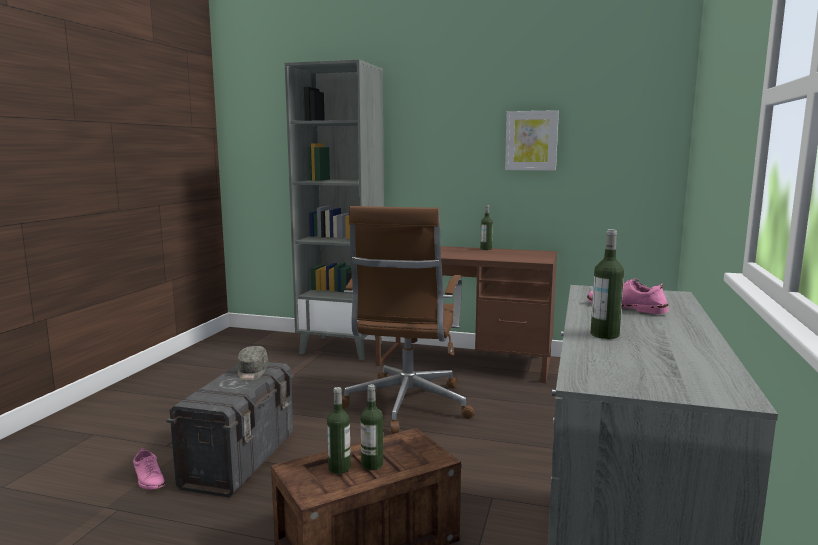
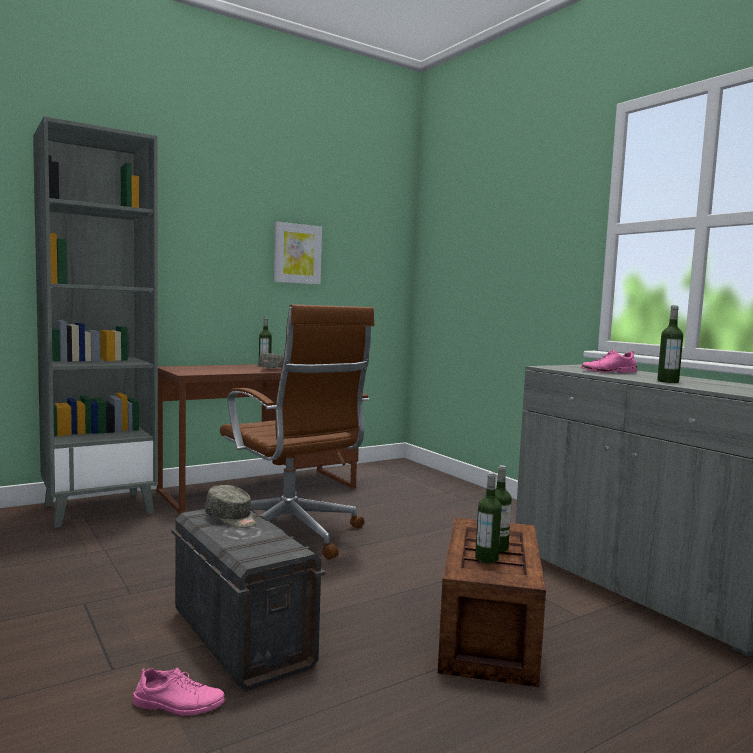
camera: 50 degrees left, 5 degrees down
(467, 255) = (272, 369): none -> grey cap

